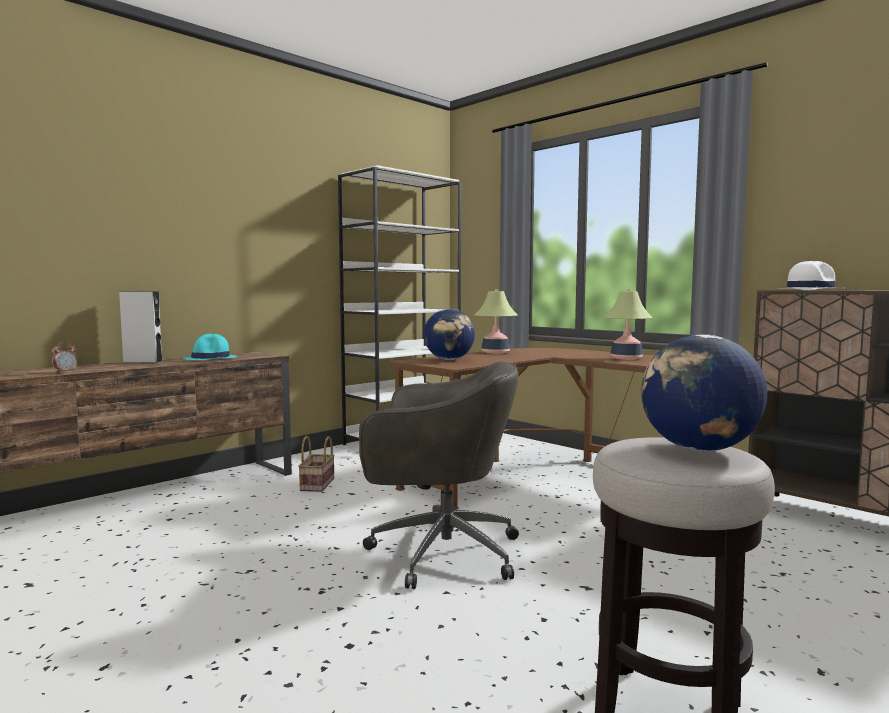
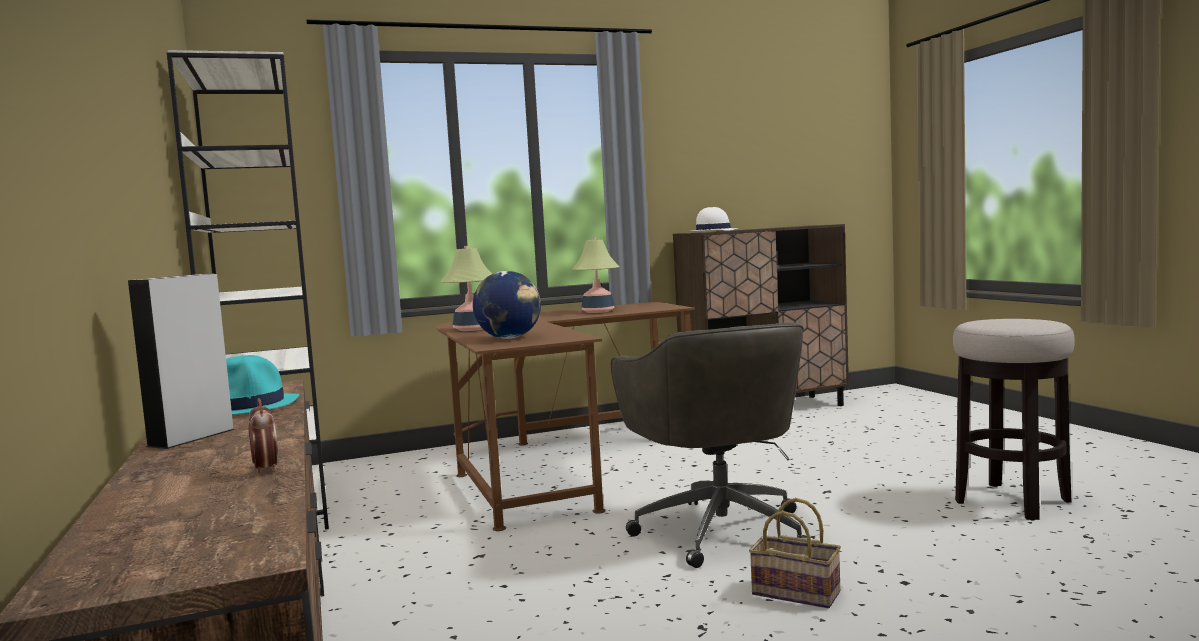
camera: 65 degrees left, 0 degrees up
(318, 485) = (410, 574): basket -> basket (798, 593)
(440, 552) = (720, 529): grey office chair -> grey office chair turned 135 degrees clockwise
(698, 449) = (1012, 319): globe -> none

